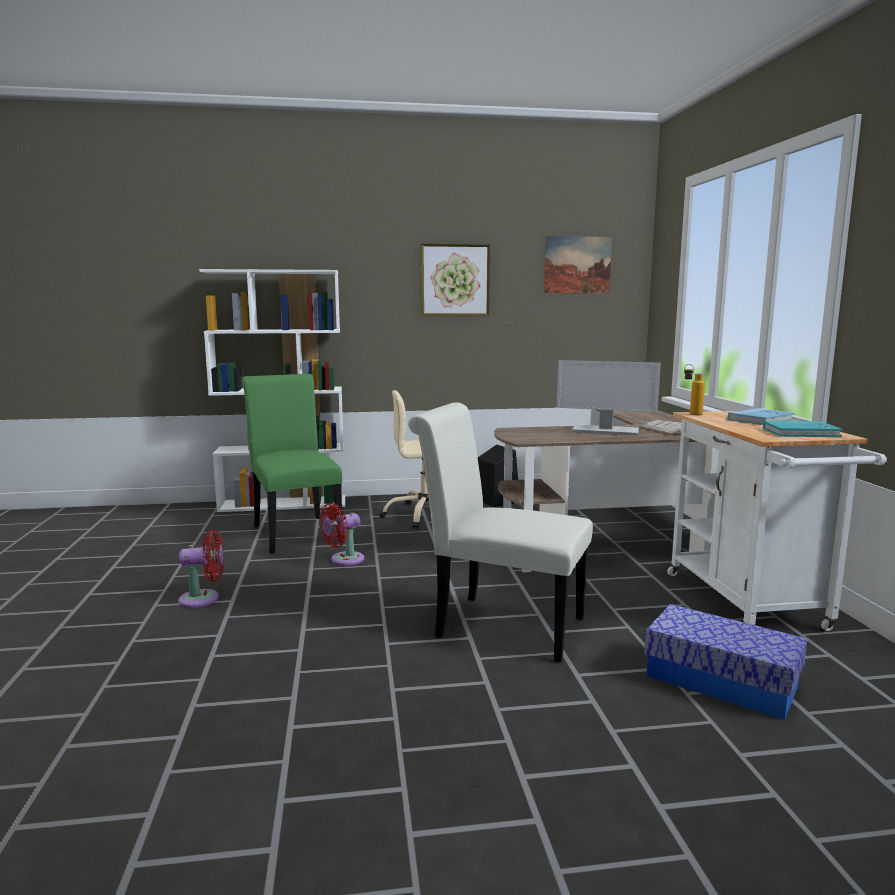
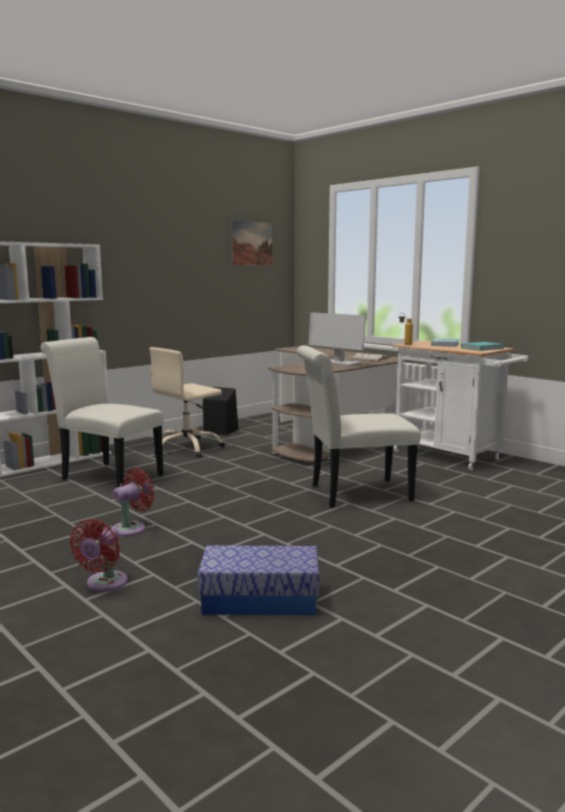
camera: 35 degrees left, 0 degrees up
(295, 532) = (107, 476): green chair -> white chair
(344, 560) = (186, 484): red fan -> red fan (104, 584)
(455, 280) = (172, 254): picture -> none
(604, 431) = (337, 362): monitor -> monitor turned 60 degrees clockwise
(720, 681) = (490, 489): storage box -> storage box (259, 599)

